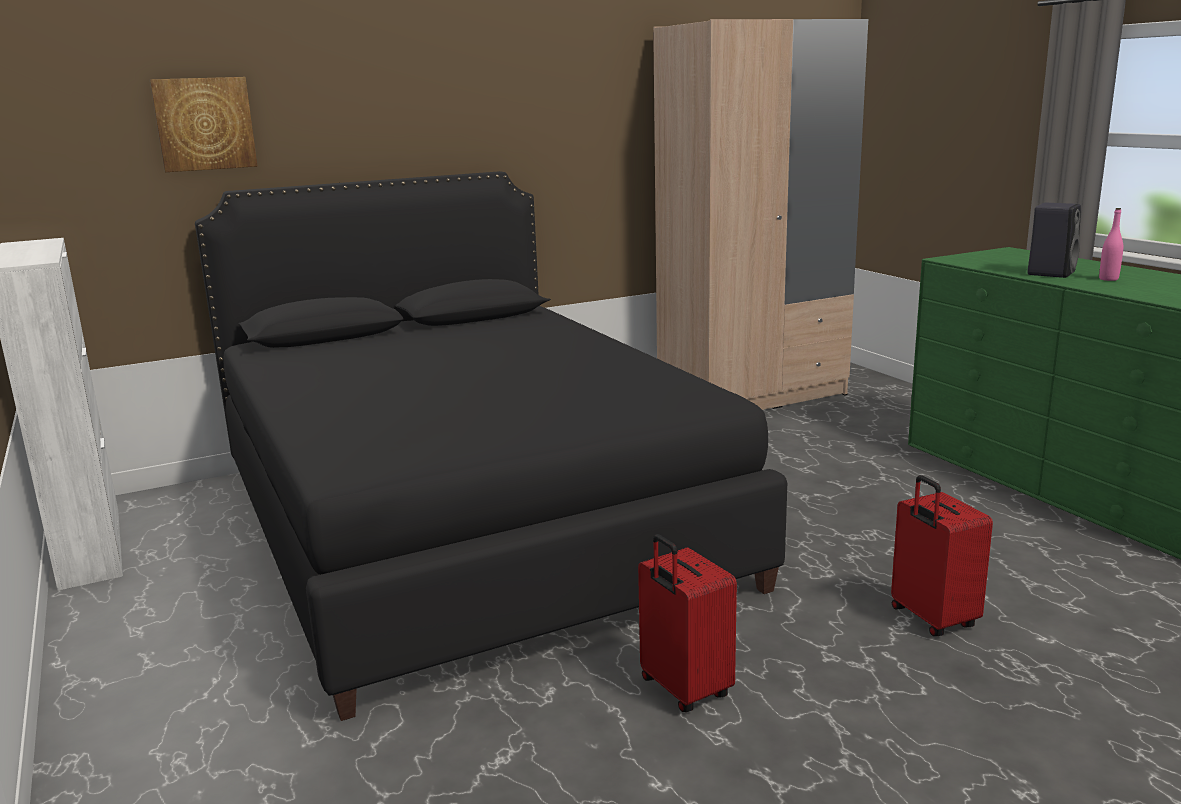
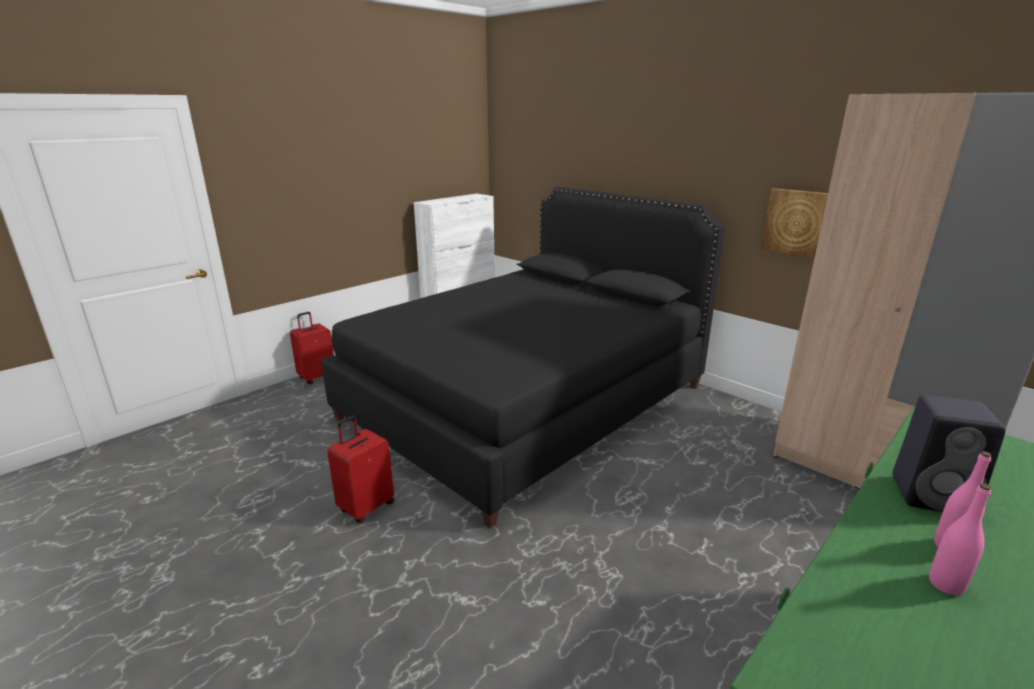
camera: 70 degrees right, 5 degrees up
(204, 124) = (561, 149): picture -> picture (798, 222)
(931, 619) = (474, 617): red suitcase -> red suitcase (317, 377)
(1147, 285) = (946, 584): none -> pink bottle

